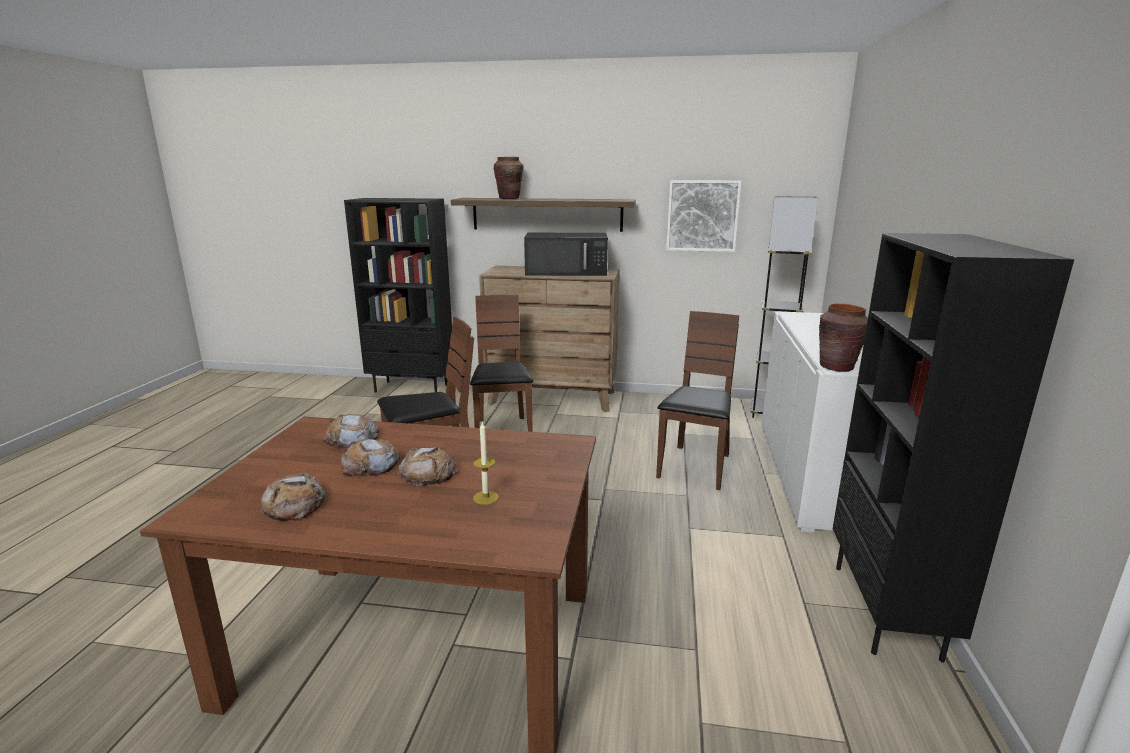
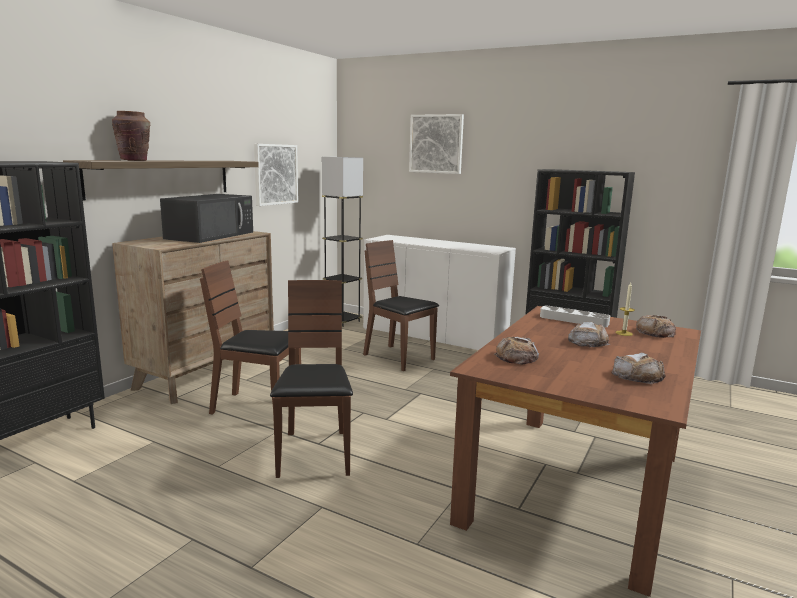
camera: 70 degrees left, 5 degrees down
(370, 465) = (571, 354): bread -> bread (655, 332)
(532, 461) = (573, 320): none -> grey tray
(837, 367) = (491, 251): brown vase -> none
(892, 178) = (436, 144): none -> picture

